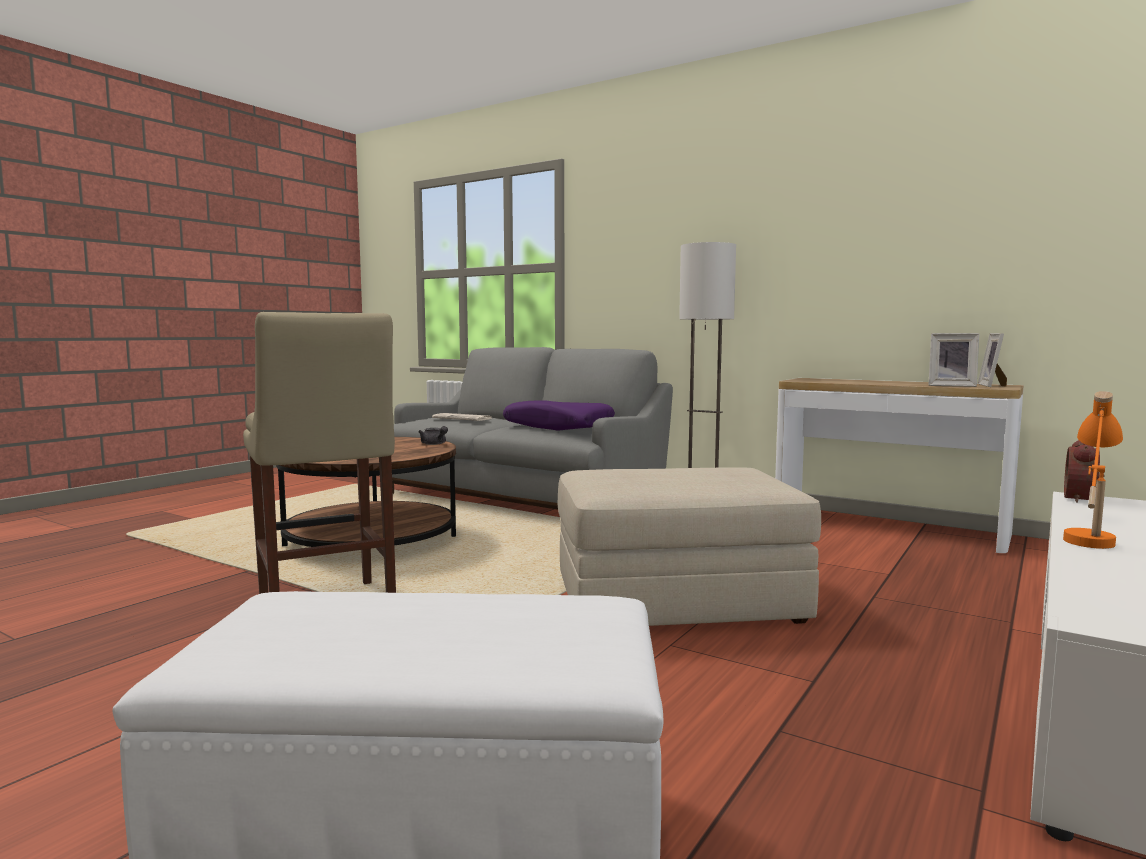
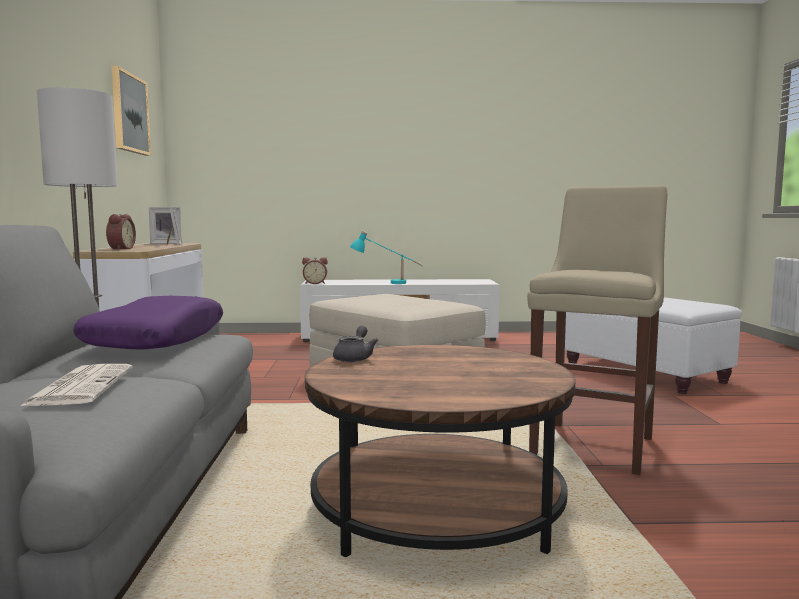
camera: 125 degrees left, 0 degrees up
(829, 380) = (120, 249): none -> alarm clock
(1012, 203) = (129, 113): none -> picture
(1089, 535) = (386, 283): orange table lamp -> turquoise table lamp

